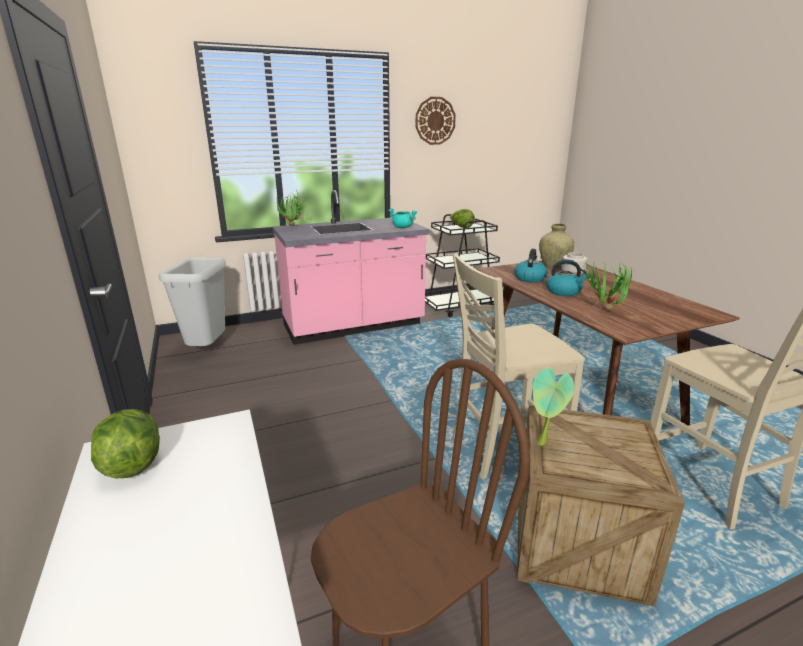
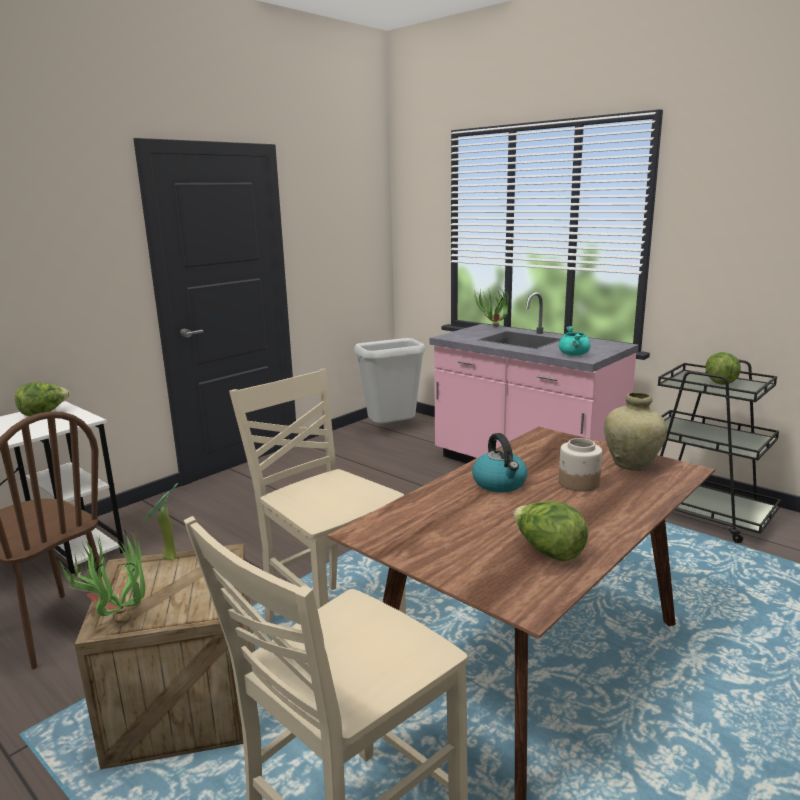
camera: 65 degrees right, 5 degrees down
(435, 121) = (734, 204): wall clock -> none
(529, 278) = (535, 458): kettle -> none
(604, 311) = (438, 515): potted plant -> potted plant (116, 619)
(656, 300) = (548, 552): none -> lettuce

